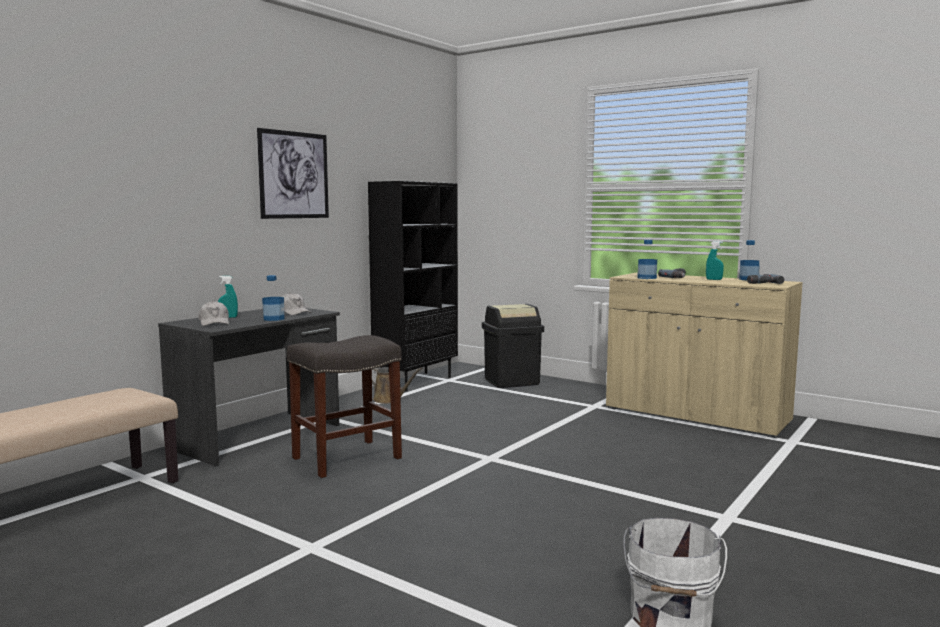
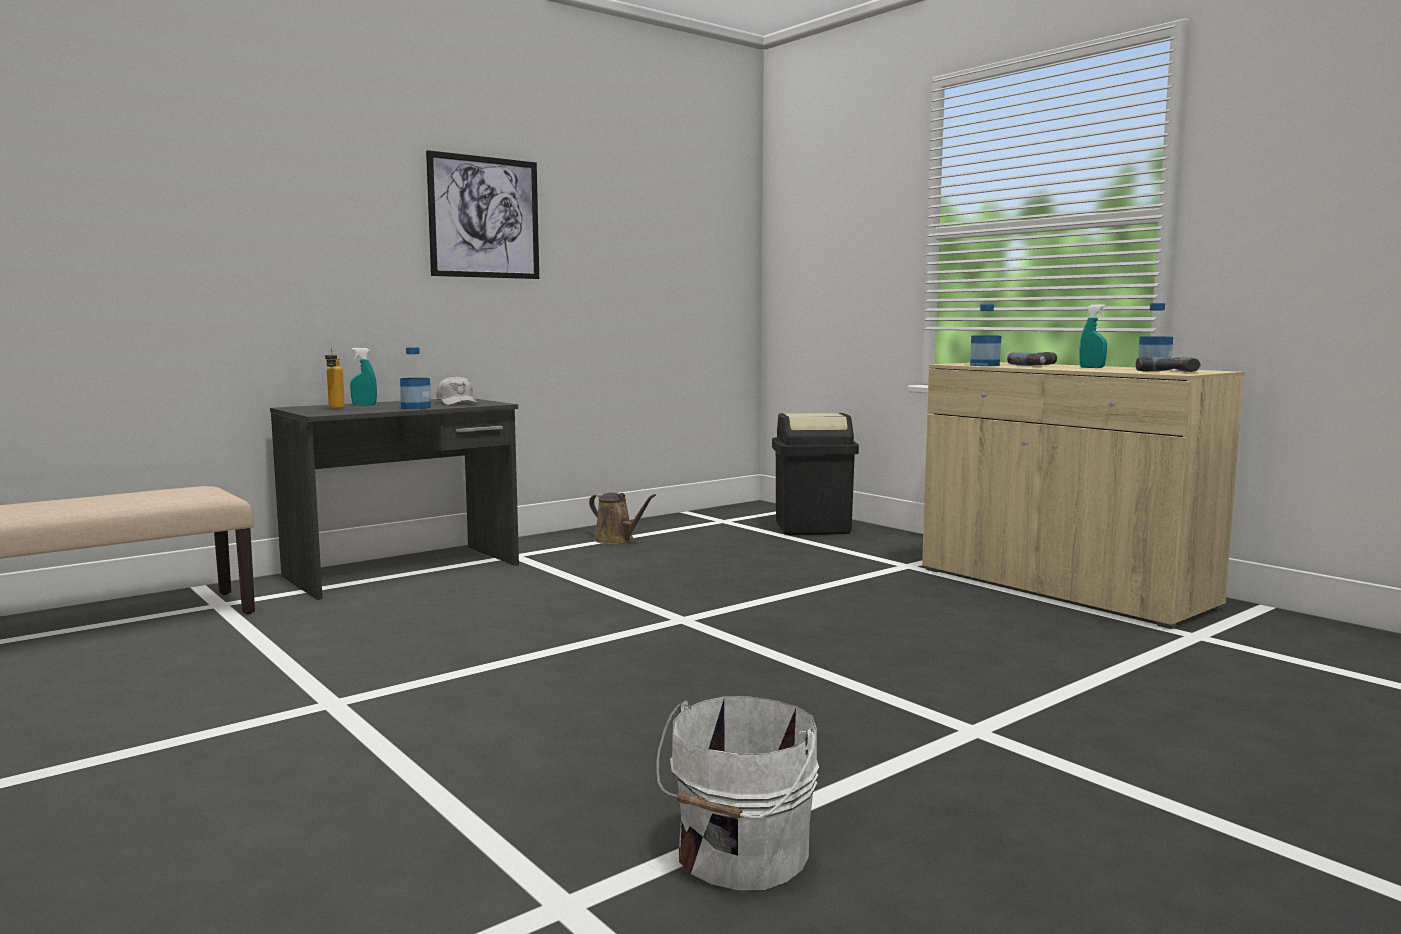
camera: 15 degrees right, 0 degrees up
(214, 322) = (335, 408): white cap -> bottle
(346, 458) = (486, 604): grey stool -> none
(416, 381) = (676, 520): black bookcase -> none

